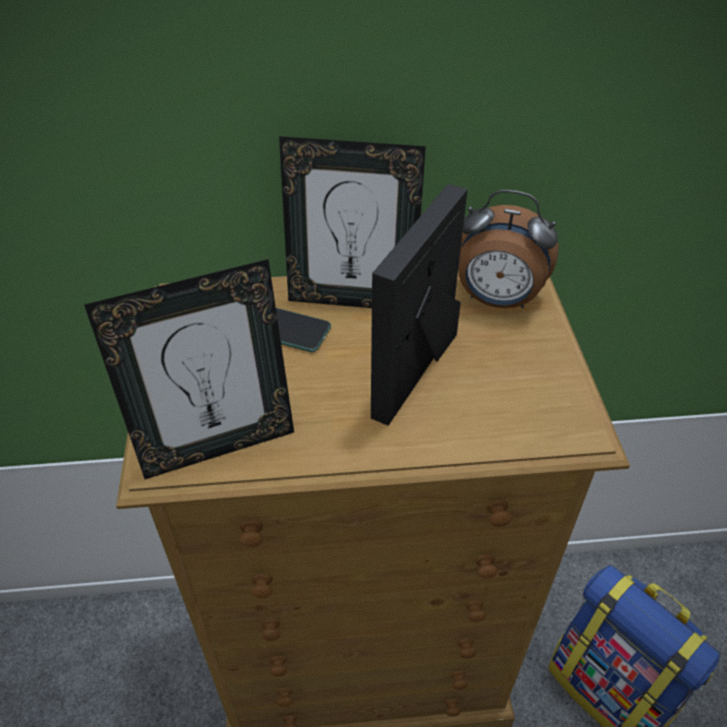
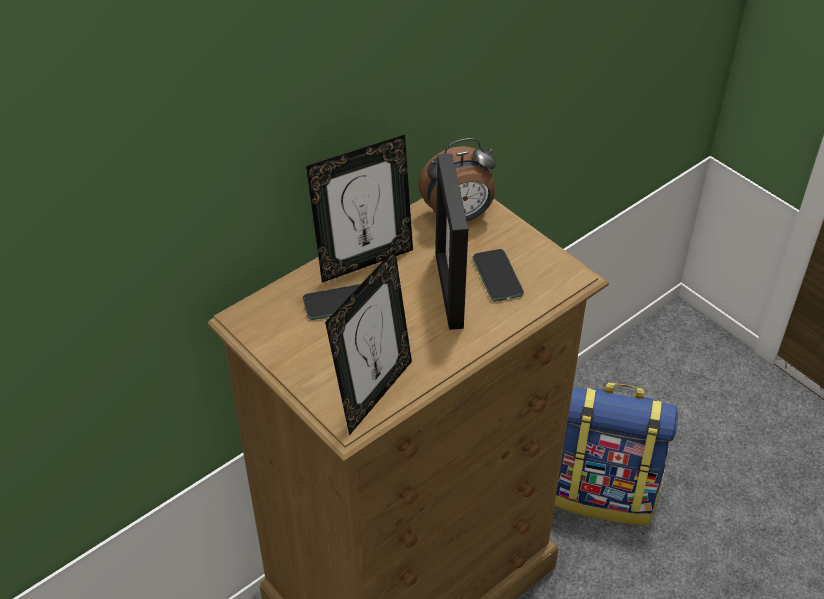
camera: 35 degrees left, 0 degrees up
(484, 385) = (497, 276): none -> phone

